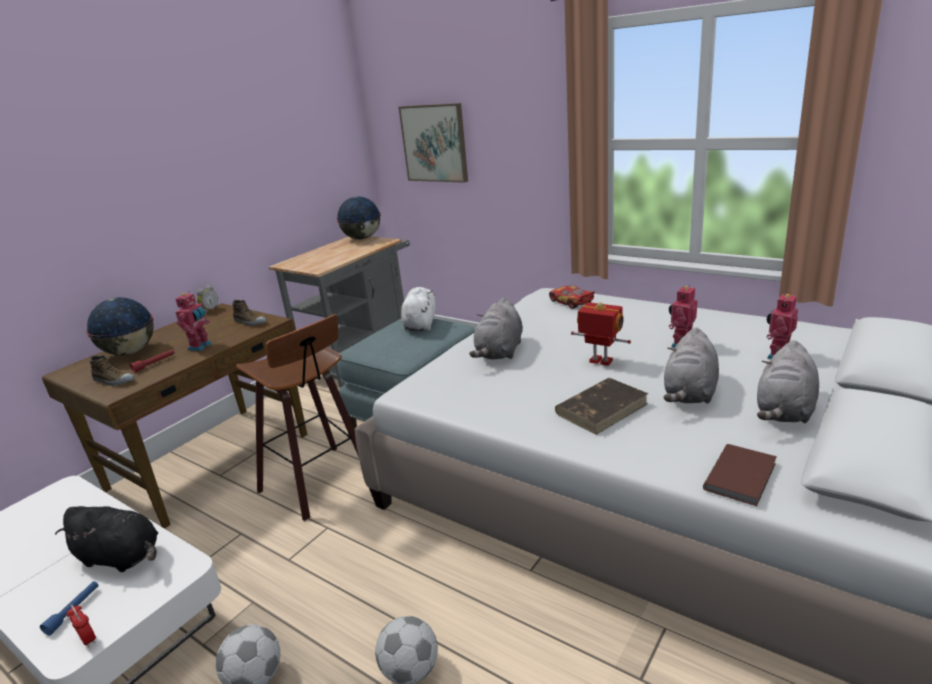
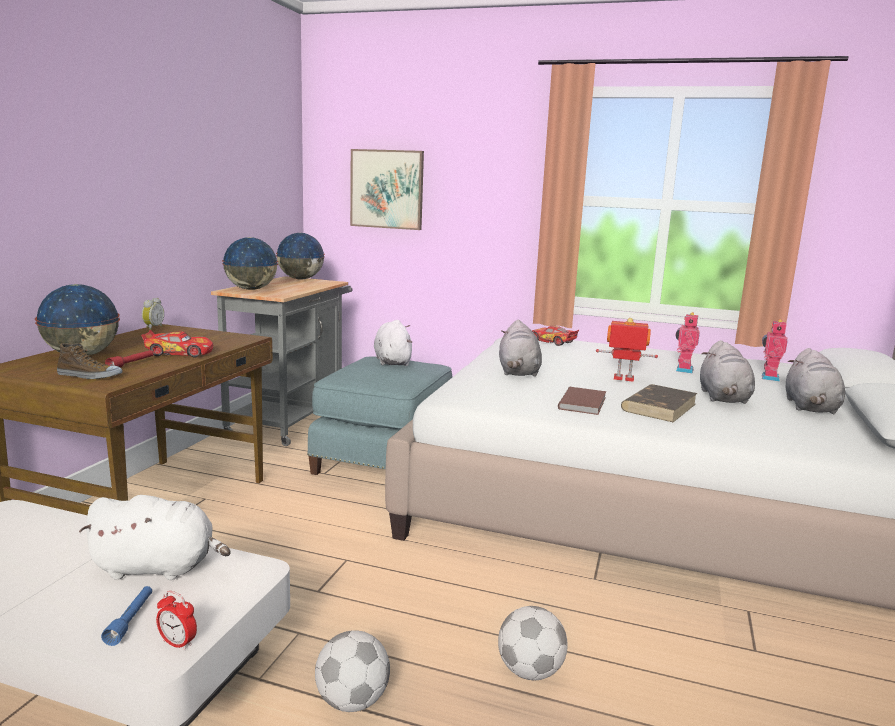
camera: 20 degrees left, 10 degrees down
(122, 557) = (159, 568): black plush toy -> white plush toy
(201, 346) = (179, 353): toy robot -> toy car
(250, 322) = (221, 337): shoe -> none
(304, 260) = (251, 289): none -> globe
(321, 483) = (311, 522): stool -> none
(742, 476) = (822, 443): brown book -> brown book (584, 403)

